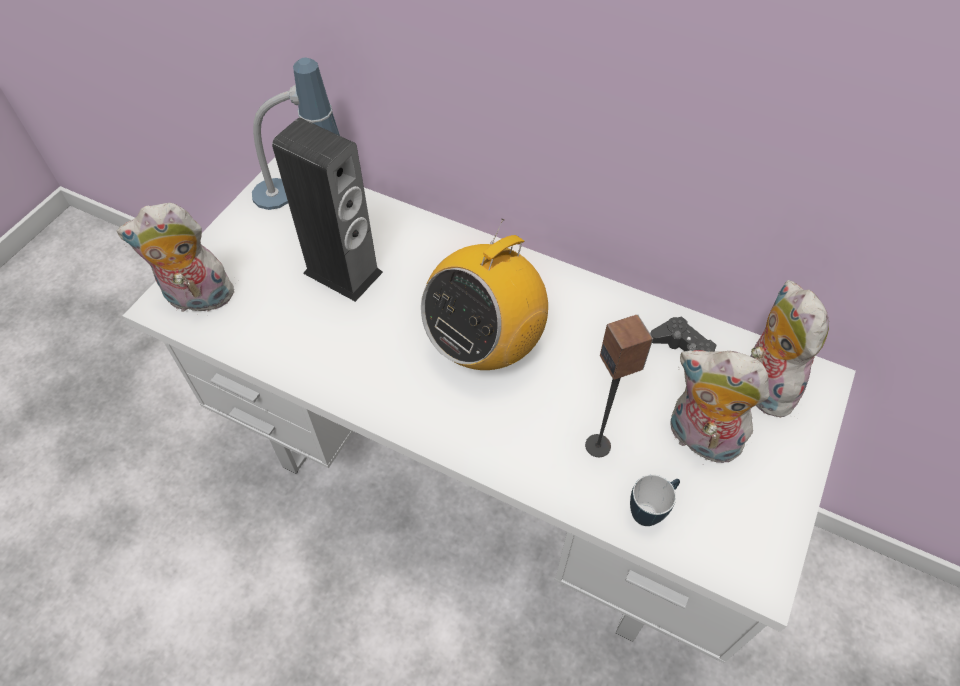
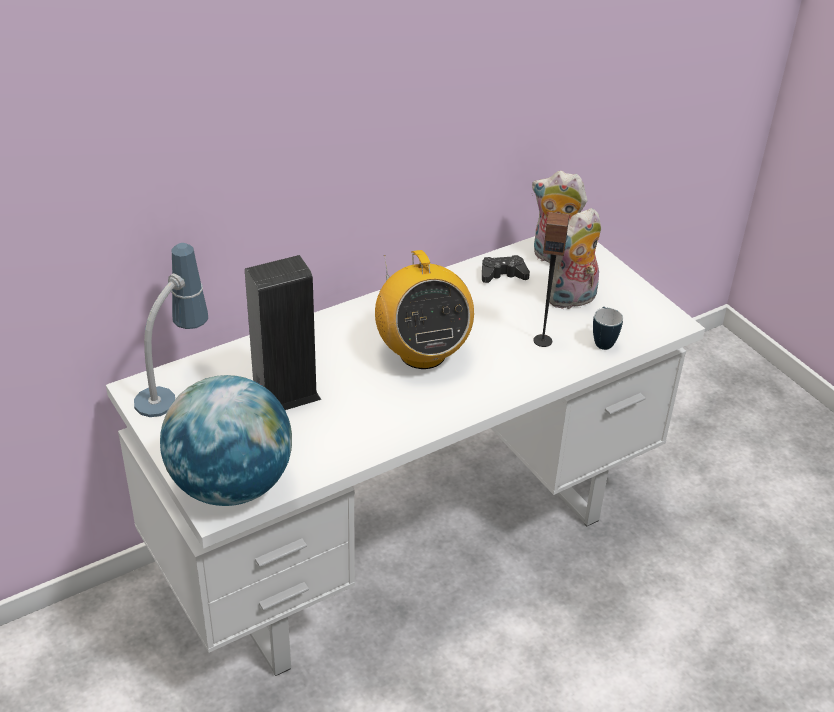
camera: 60 degrees left, 15 degrees down
(197, 300) = (231, 485): plush toy -> globe

